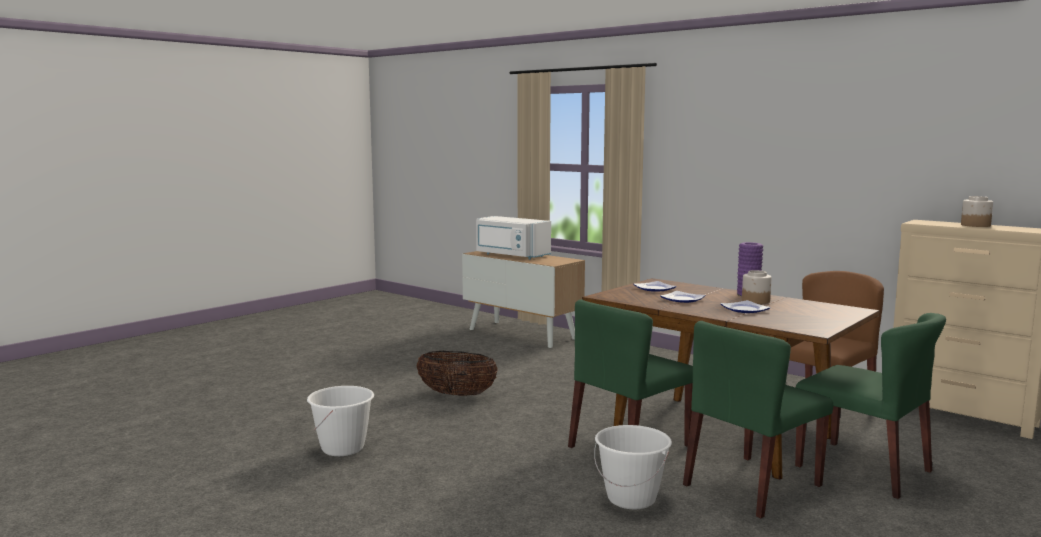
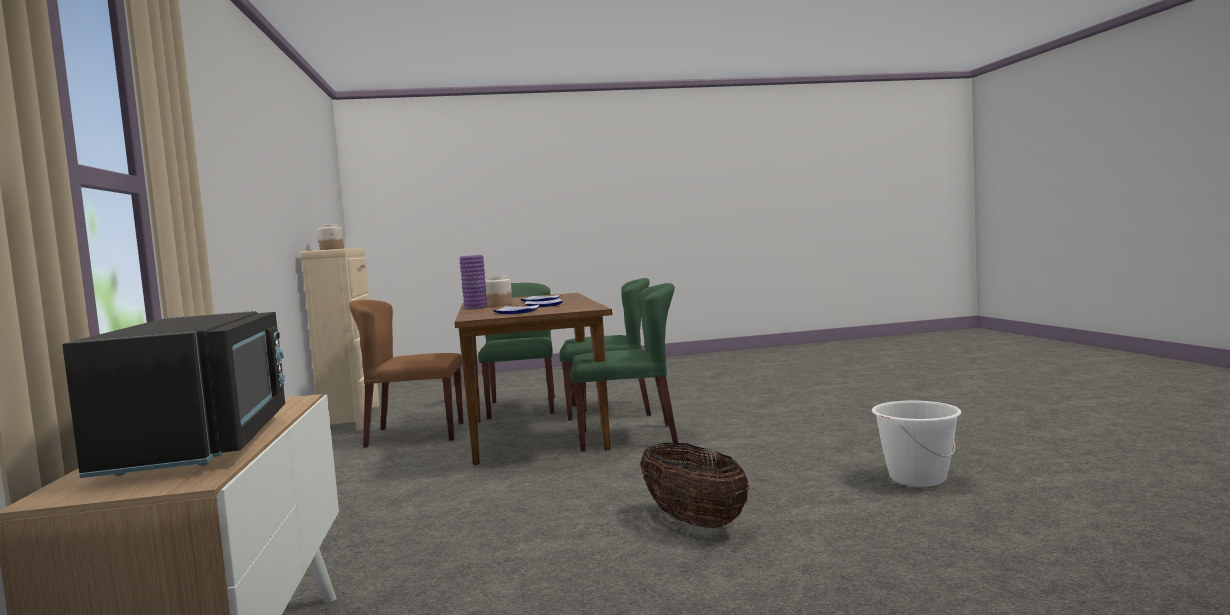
camera: 140 degrees left, 5 degrees down
(511, 255) = (205, 444): white microwave -> black microwave
(631, 498) = (701, 414): white bucket -> none

